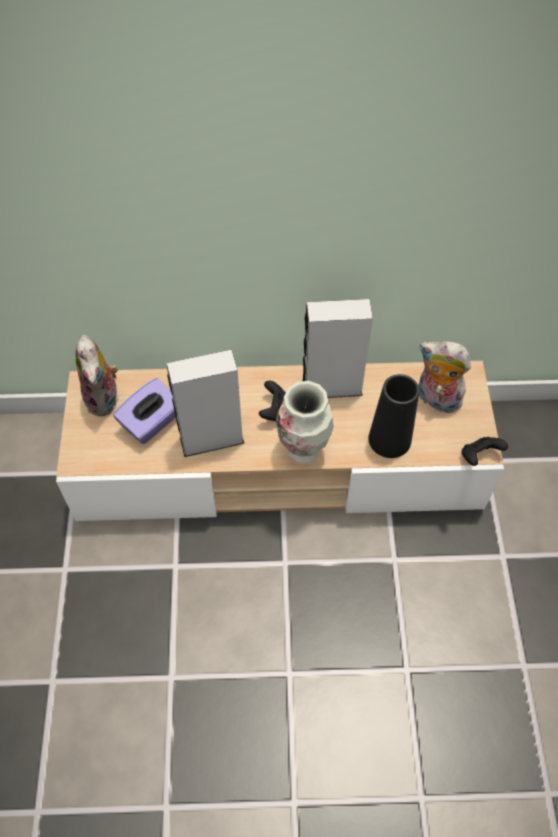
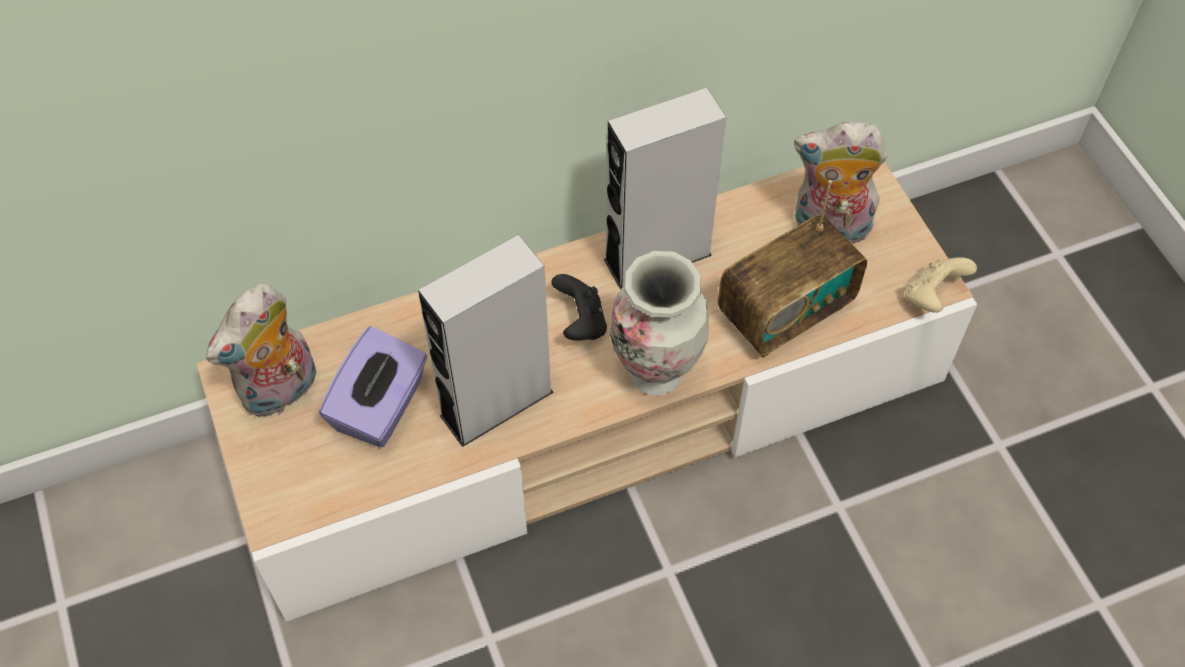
camera: 20 degrees left, 0 degrees up
(104, 399) = (281, 392): plush toy -> plush toy turned 75 degrees clockwise
(389, 439) = (784, 312): black vase -> radio
(479, 456) = (932, 296): black game controller -> beige game controller

